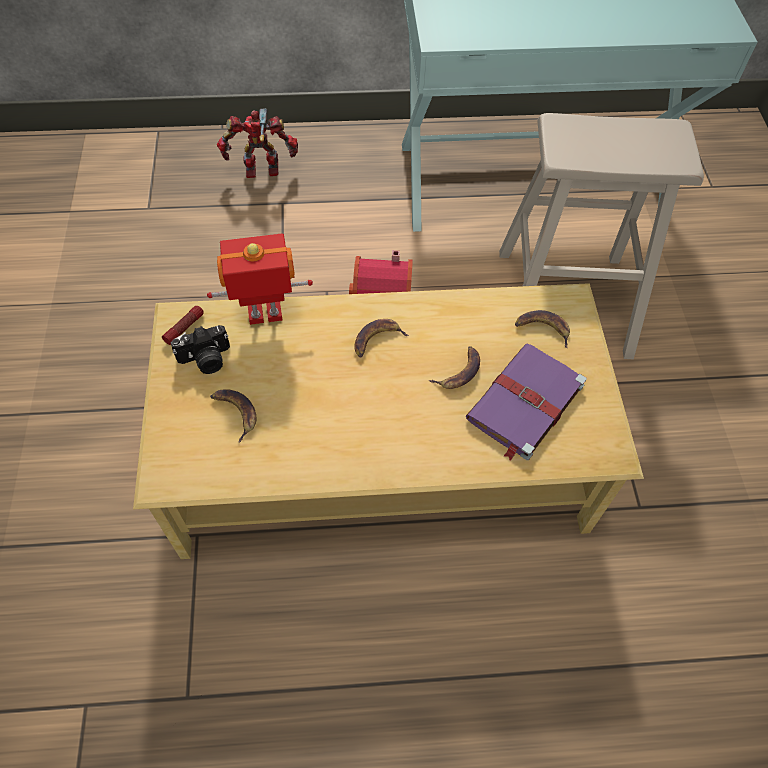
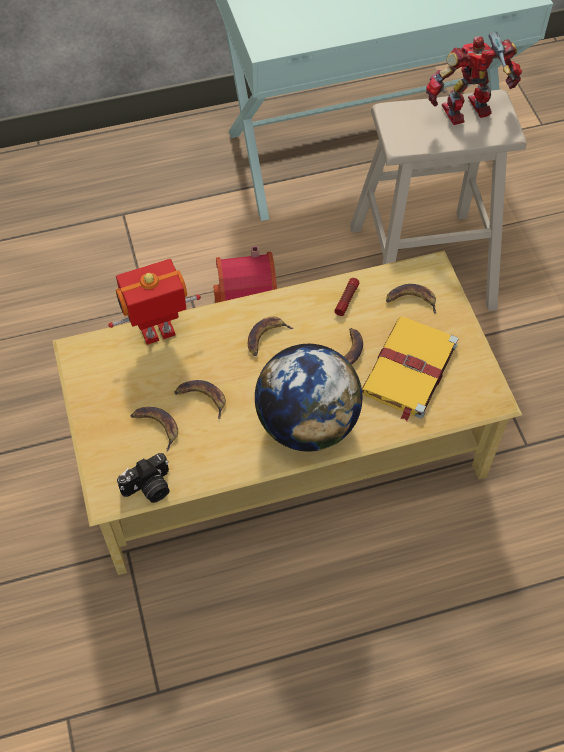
camera: 10 degrees left, 0 degrees up
(184, 328) = (87, 359): flashlight -> flashlight (346, 299)
(206, 360) = (116, 384): camera -> camera (149, 488)
(262, 171) = (93, 183): toy robot -> toy robot (468, 113)
(291, 391) = (201, 398): none -> banana
(399, 441) = (307, 423): none -> globe
(524, 404) = (409, 370): purple book -> yellow book

